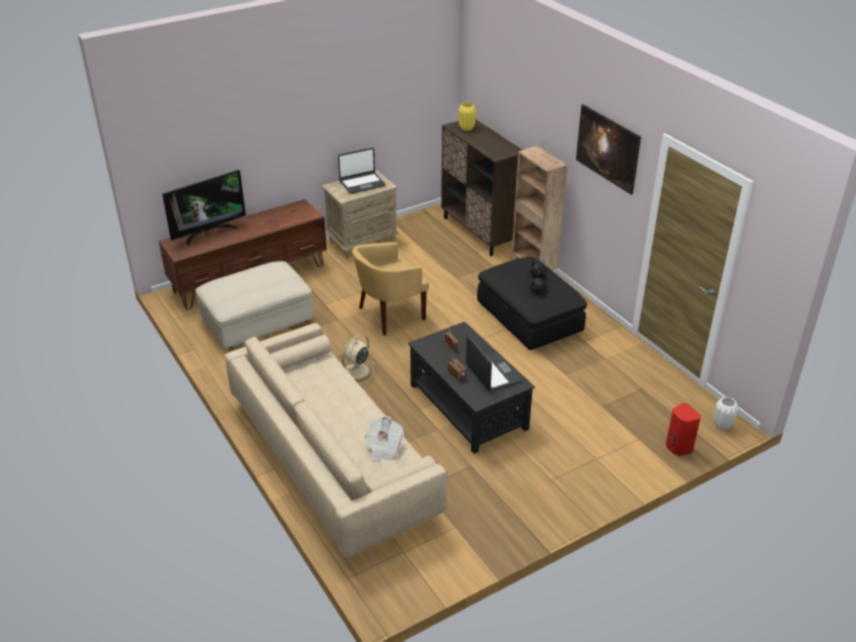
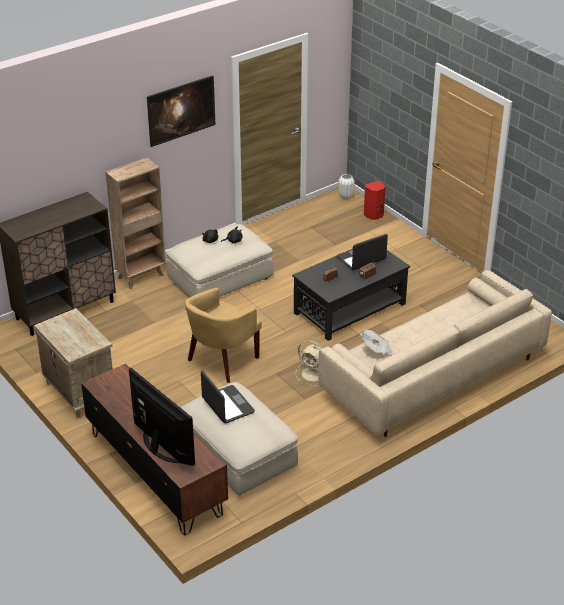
camera: 95 degrees left, 0 degrees up
(362, 183) = (66, 332): laptop -> laptop (227, 405)
(383, 447) = (454, 314): newspaper -> newspaper (377, 350)
(389, 315) = (222, 361): yellow armchair -> yellow armchair turned 75 degrees clockwise
(466, 128) = (27, 226): yellow vase -> none
(530, 318) = (220, 278): black ottoman -> beige ottoman

